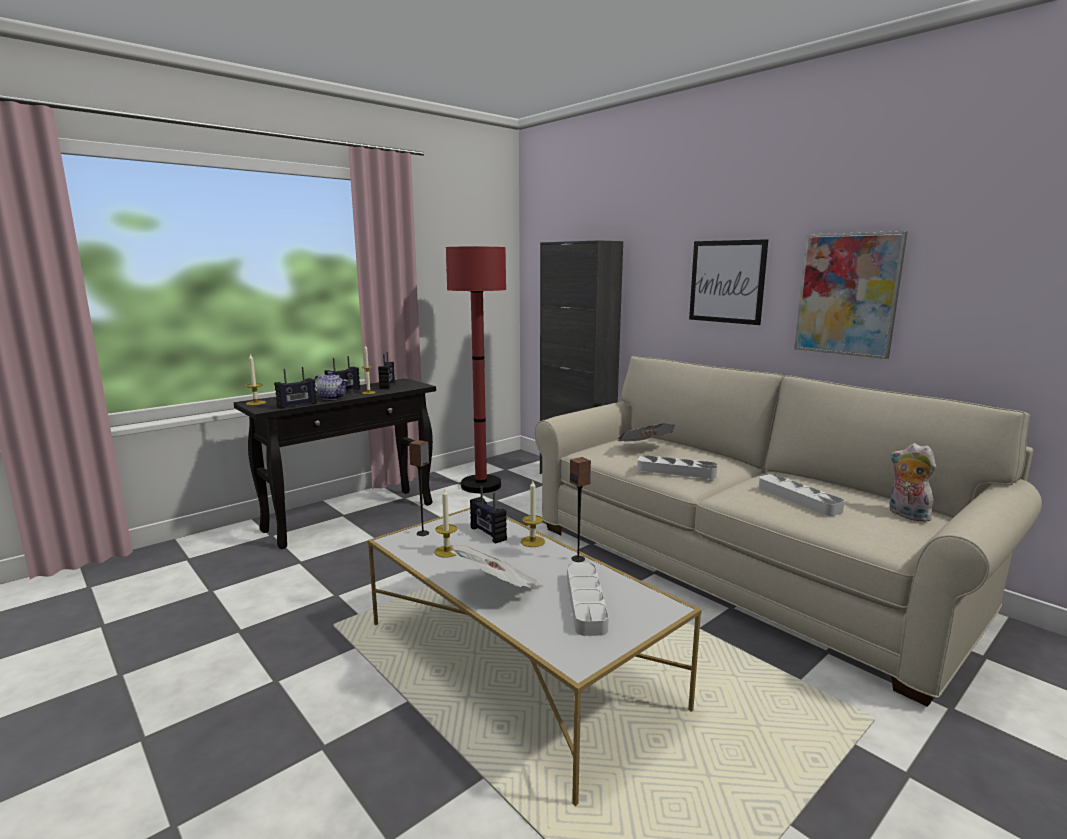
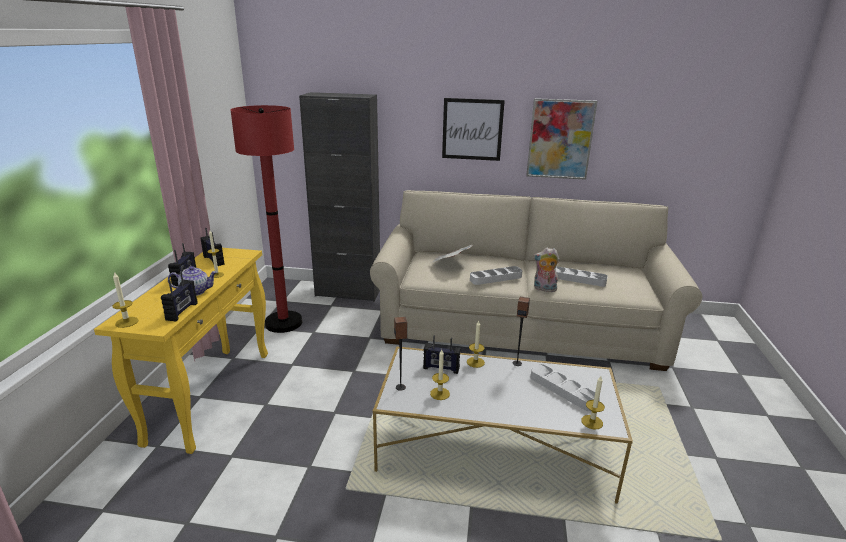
camera: 40 degrees left, 10 degrees up
(352, 517) = (211, 394): black console table -> yellow console table
(498, 589) = (511, 405): newspaper -> none
(561, 645) = (592, 422): none -> candle
(906, 515) = (627, 274): plush toy -> plush toy (544, 289)

